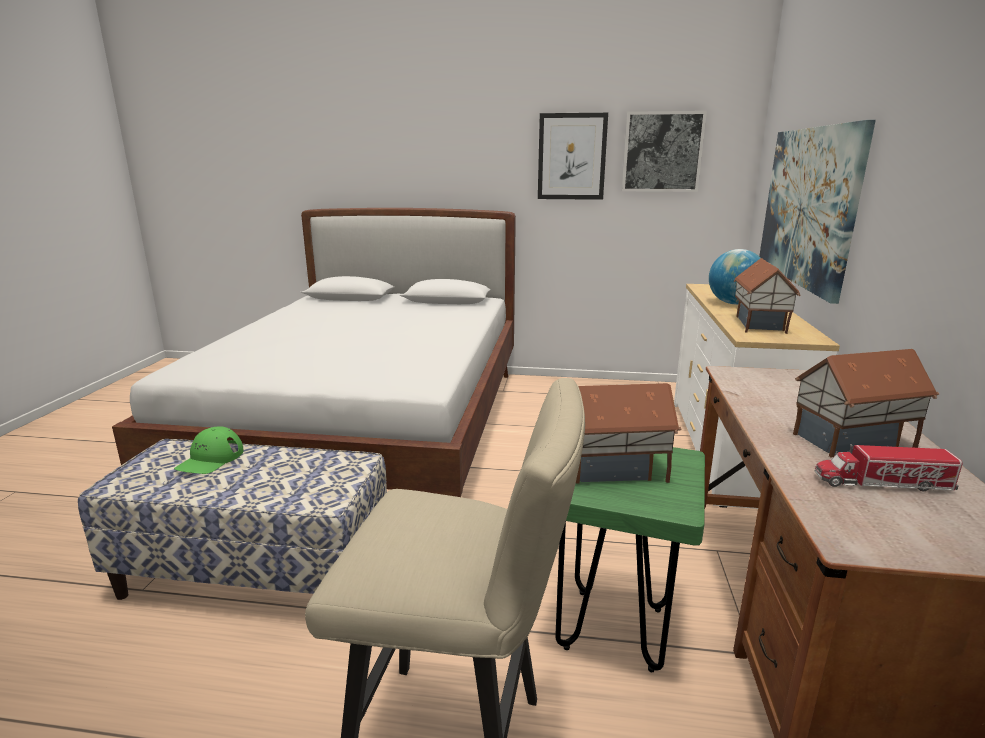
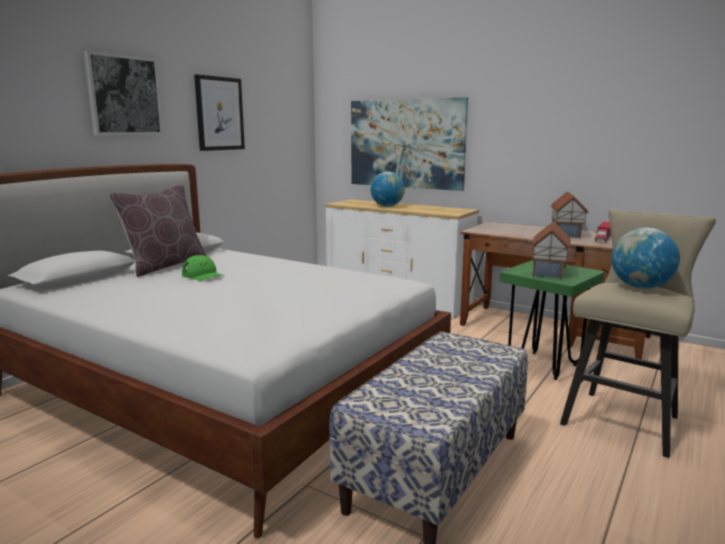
camera: 65 degrees left, 5 degrees down
(210, 459) = (404, 384): green cap -> green cap (203, 275)
(407, 305) = (165, 266): none -> brown pillow
(431, 531) = (640, 287): none -> globe
(662, 152) = (271, 111): picture -> picture (124, 95)
(757, 324) = (434, 210): toy house -> none

